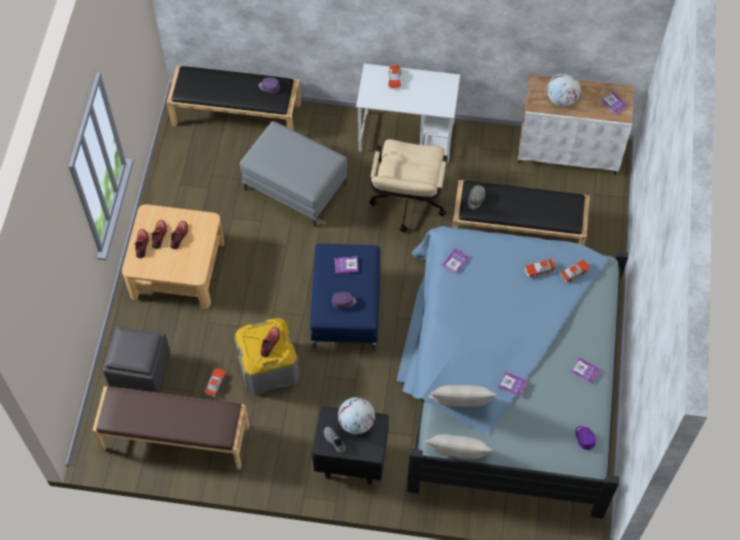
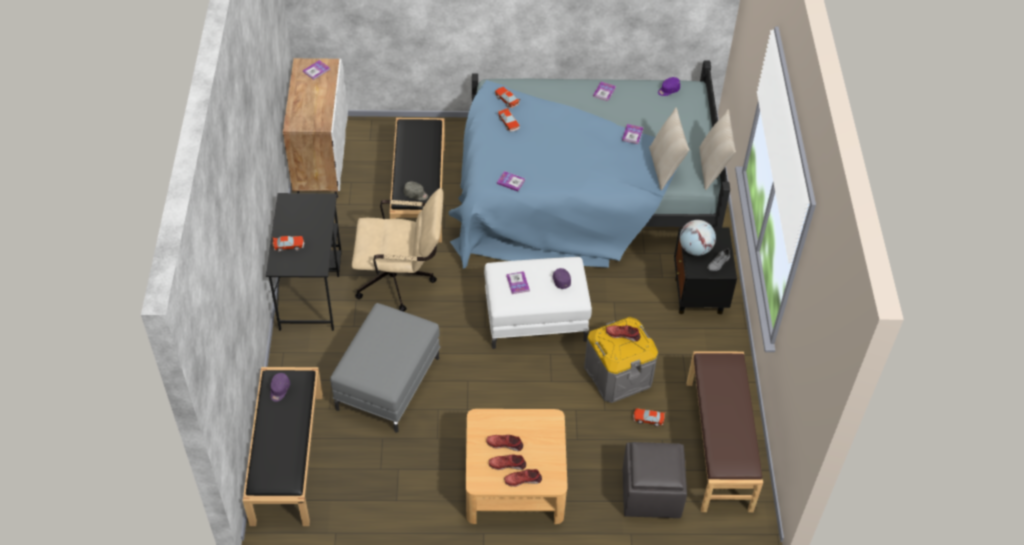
camera: 100 degrees left, 10 degrees down
(345, 309) = (535, 319): blue ottoman -> white ottoman
(407, 137) = (311, 289): white desk -> black desk
(561, 99) = (314, 107): globe -> none

